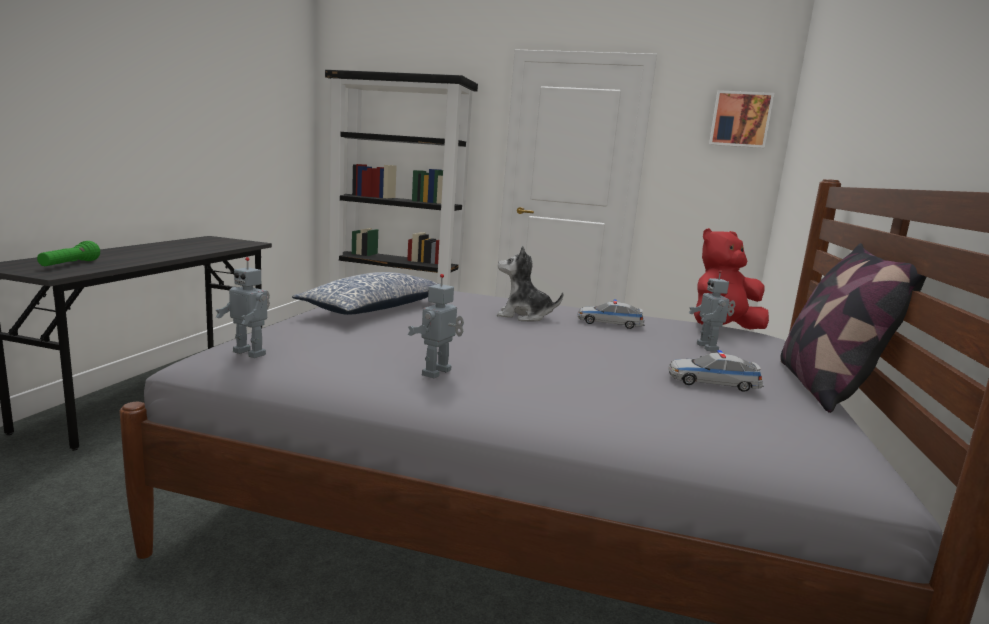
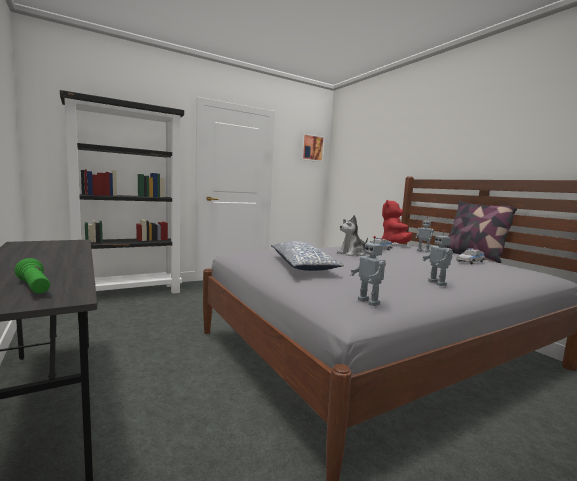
camera: 45 degrees left, 5 degrees down
(251, 353) = (369, 302): toy robot -> toy robot turned 75 degrees clockwise

